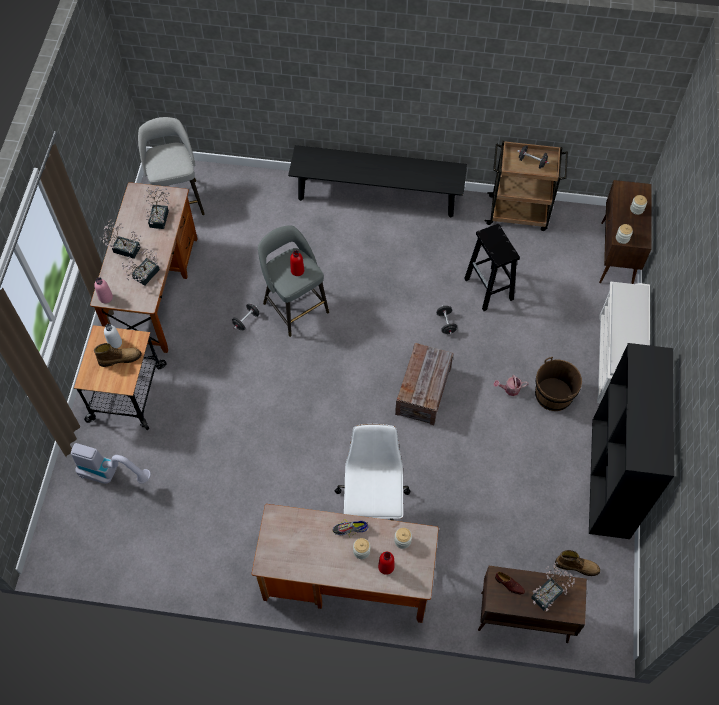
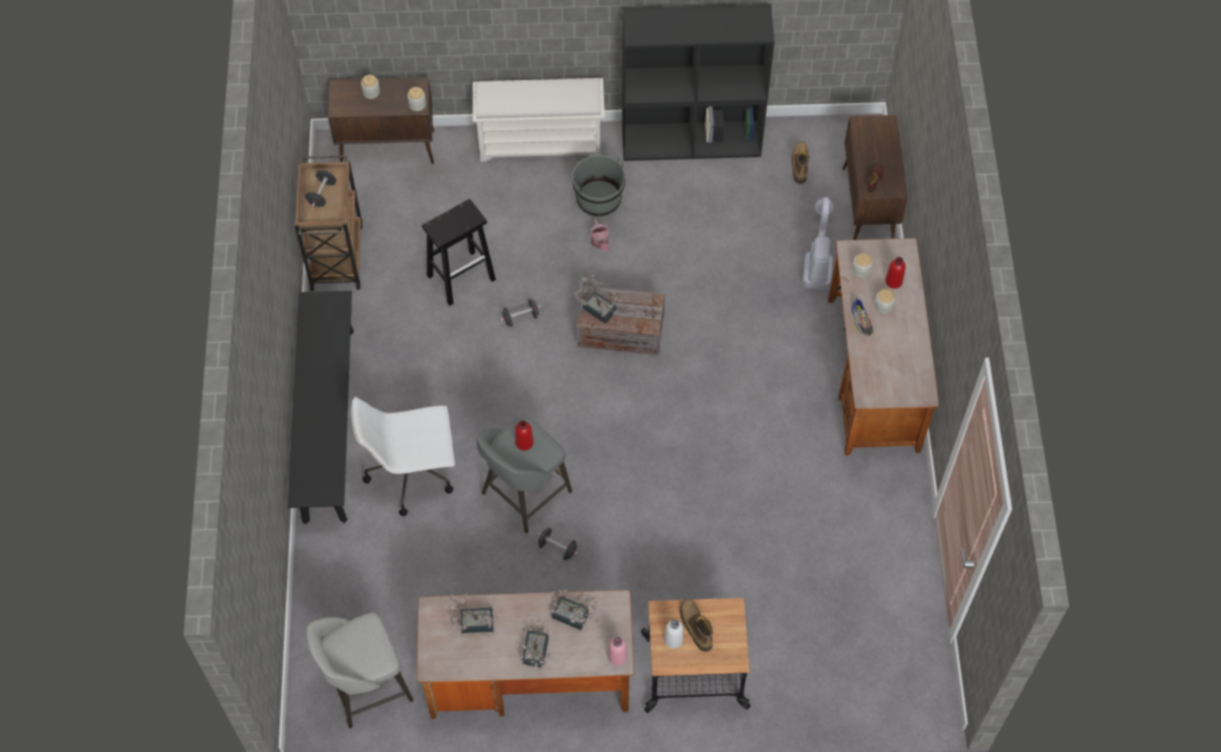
camera: 100 degrees left, 0 degrees up
(111, 474) = (811, 659): vacuum cleaner -> vacuum cleaner (817, 259)
(373, 503) = (776, 362): white office chair -> white office chair (412, 473)
(549, 593) = (873, 145): potted plant -> potted plant (596, 307)
(553, 395) = (599, 199): brown bucket -> grey bucket

